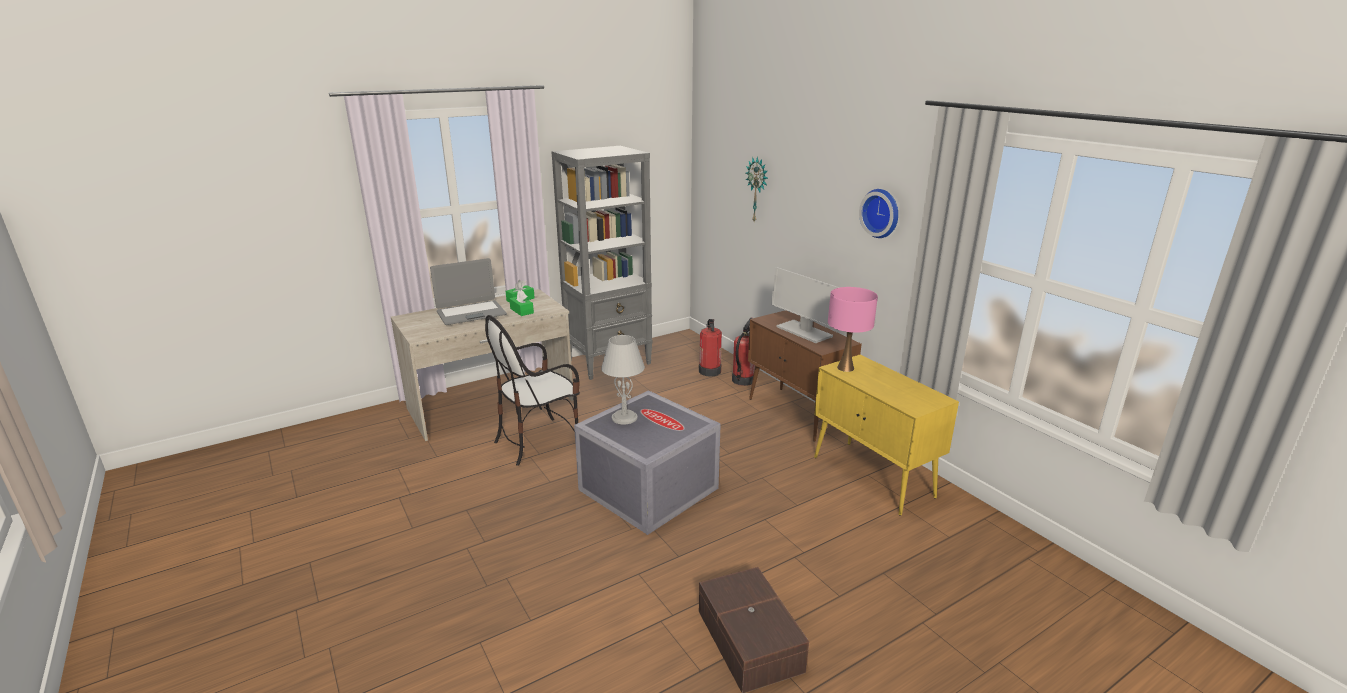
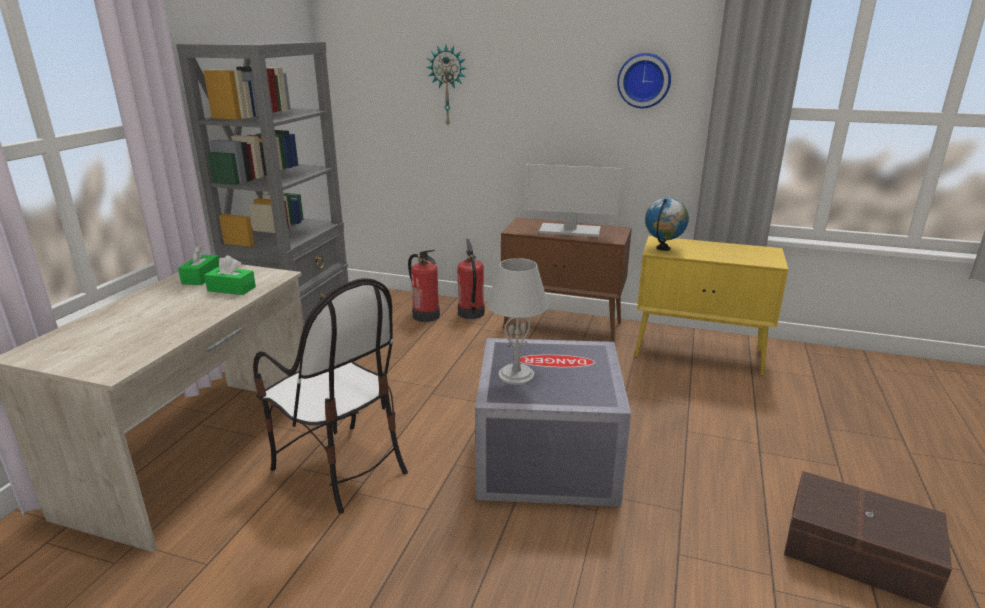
camera: 40 degrees left, 0 degrees up
(471, 313) = (151, 313): laptop -> none
(539, 441) = (340, 468): chair -> chair turned 60 degrees counterclockwise
(846, 368) = (663, 248): pink table lamp -> globe

